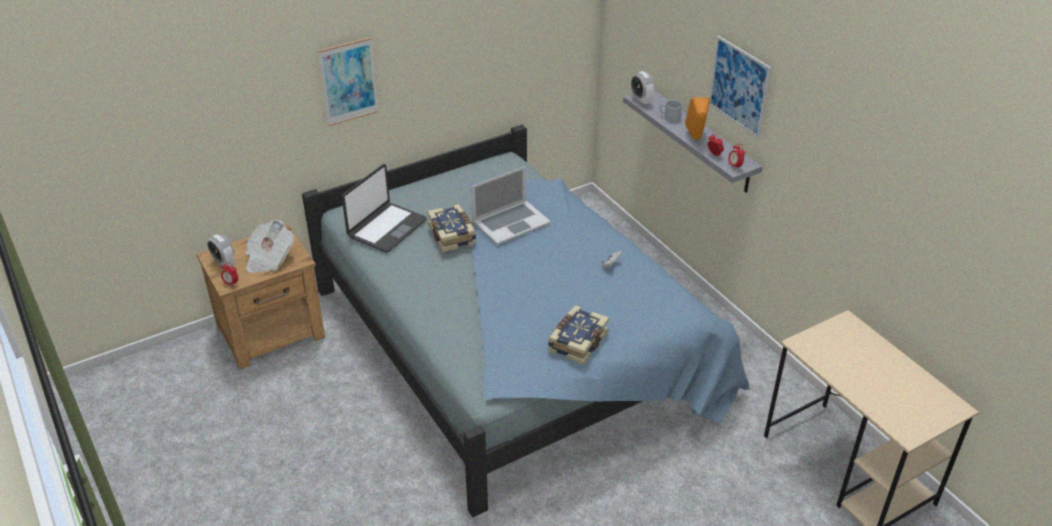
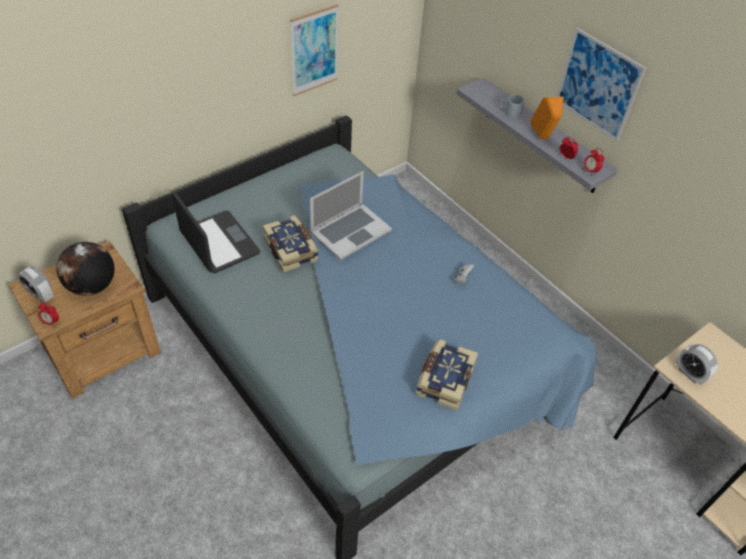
camera: 10 degrees left, 10 degrees up
(269, 258) = (92, 286): newspaper -> globe
(349, 81) = (164, 85): picture -> picture (314, 50)
(386, 228) = (218, 243): laptop -> laptop turned 60 degrees counterclockwise
(641, 101) = (477, 93): alarm clock -> alarm clock (689, 374)

